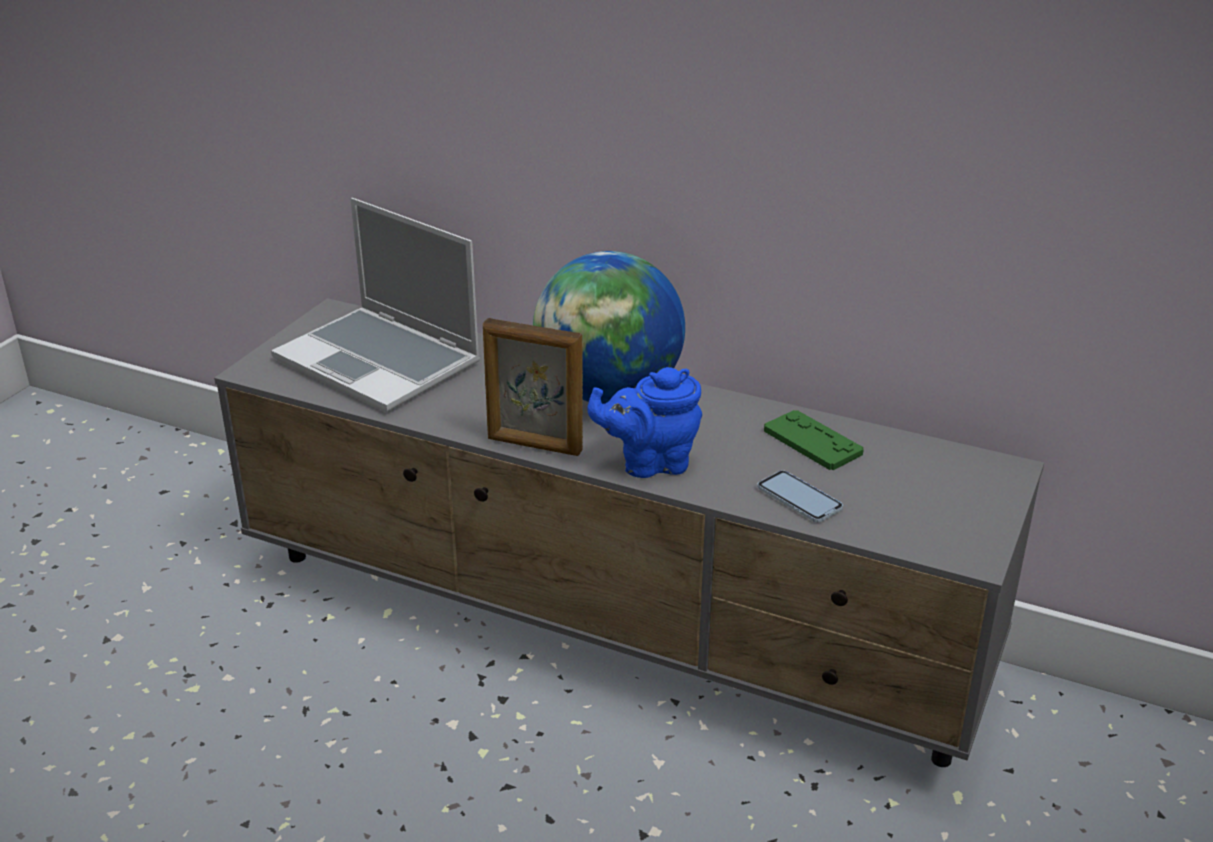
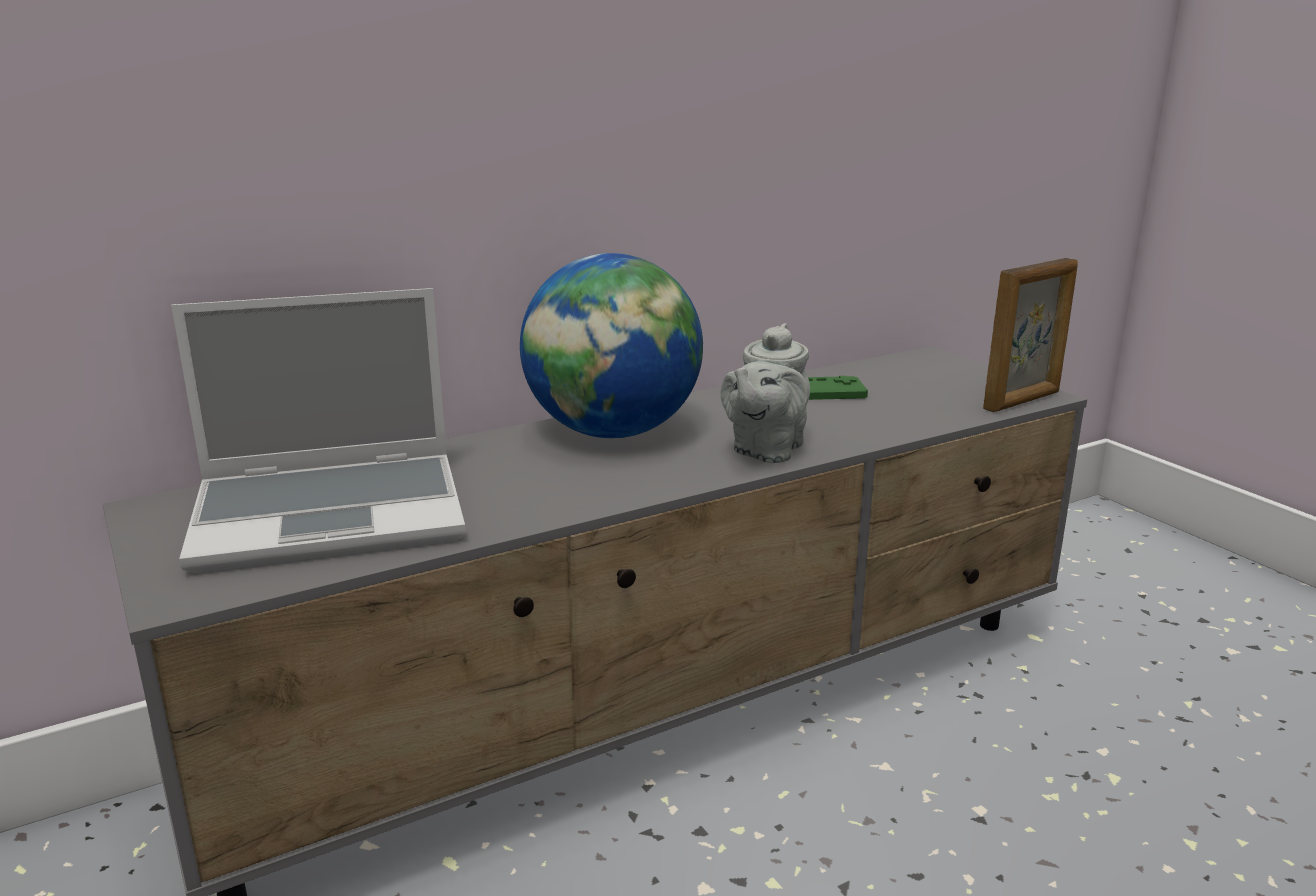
camera: 55 degrees left, 10 degrees down
(534, 445) = (657, 487): picture frame -> picture frame (1022, 401)
(650, 463) = (765, 450): blue teapot -> grey teapot
(799, 498) = (897, 418): phone -> none

